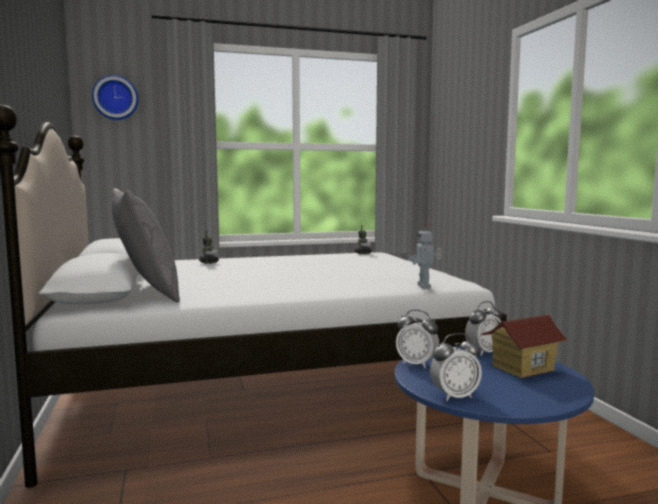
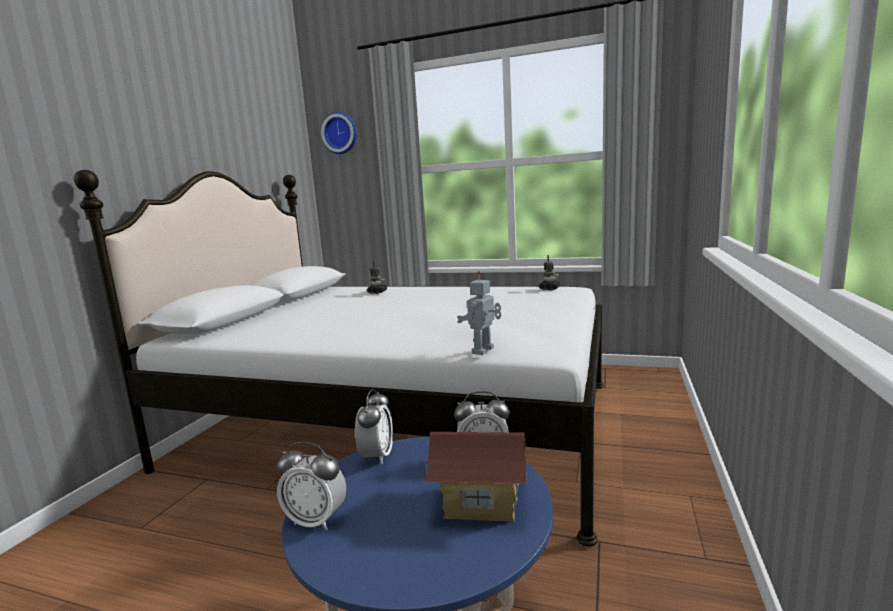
camera: 35 degrees right, 5 degrees up
(146, 292) = (249, 325): grey pillow -> none
(417, 364) = (377, 456): alarm clock -> alarm clock turned 150 degrees counterclockwise

